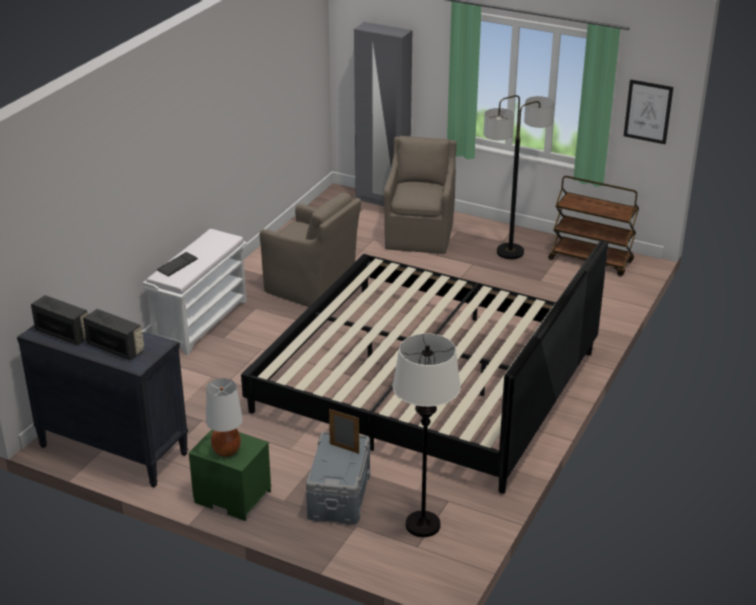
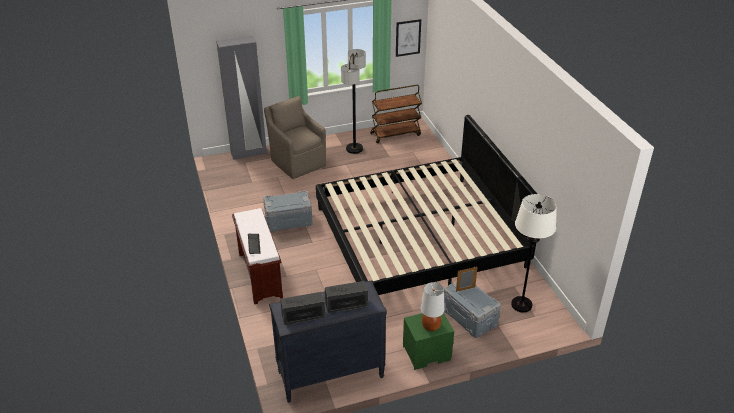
camera: 45 degrees left, 5 degrees up
(201, 321) = (259, 275): white bench -> brown bench
(312, 288) = (288, 221): brown armchair -> grey storage box

